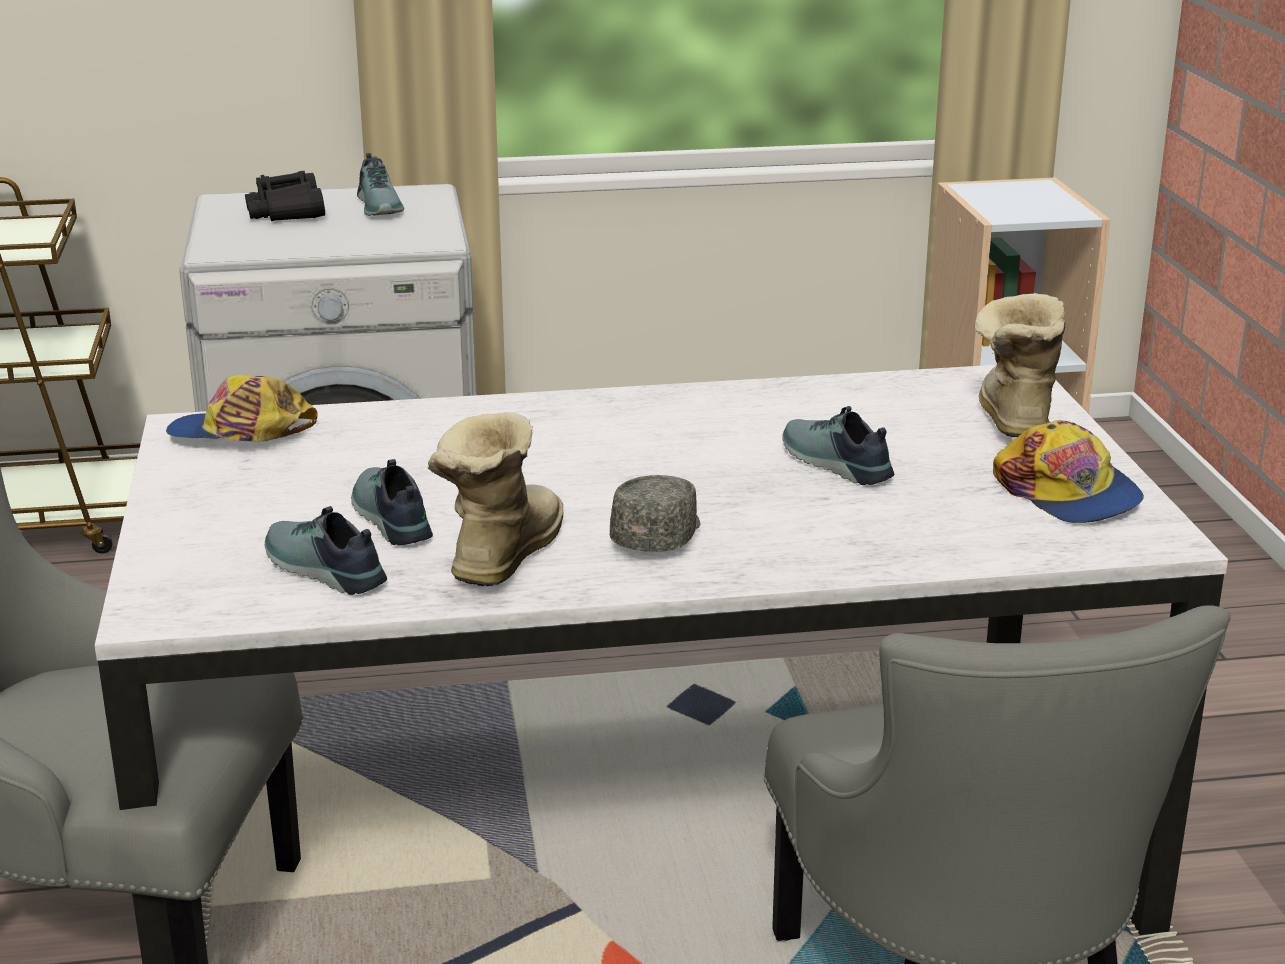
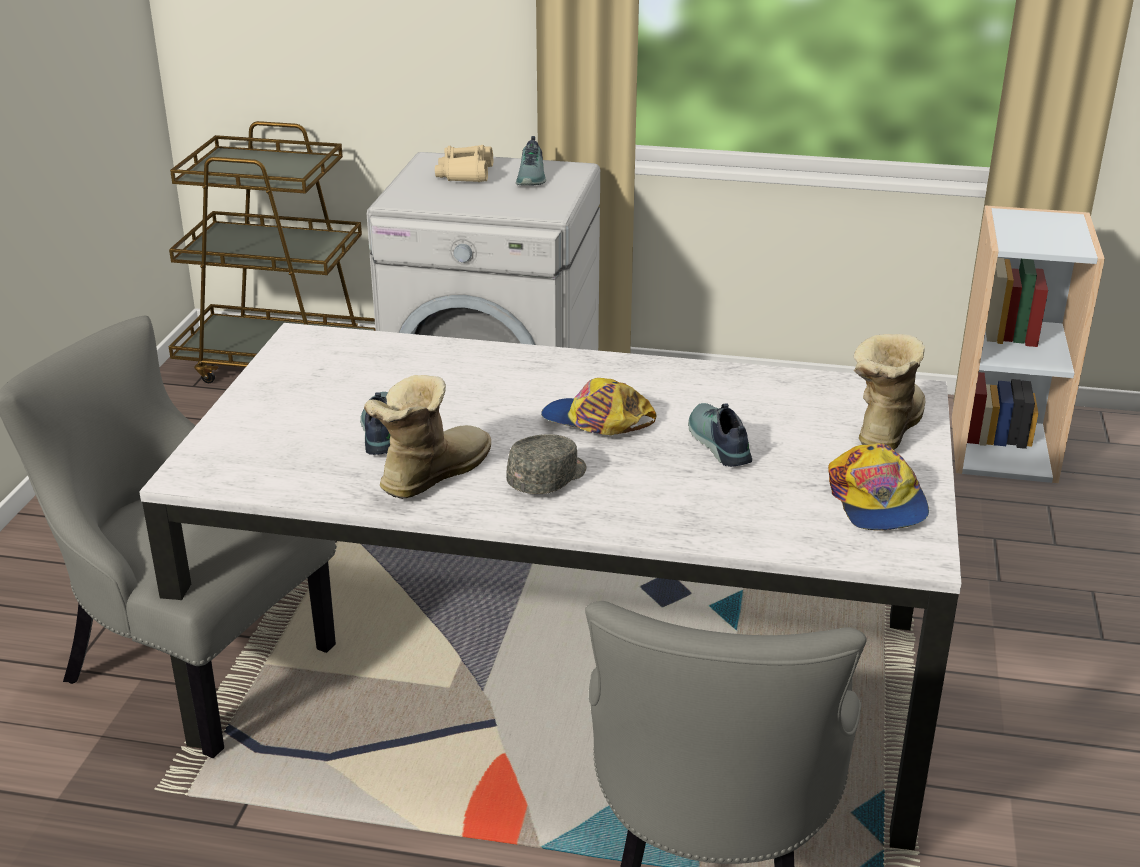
camera: 20 degrees right, 5 degrees up
(240, 434) = (330, 348): cap -> cap (596, 422)
(287, 212) = (465, 174): black binoculars -> beige binoculars
(321, 570) = (309, 463): shoe -> none

